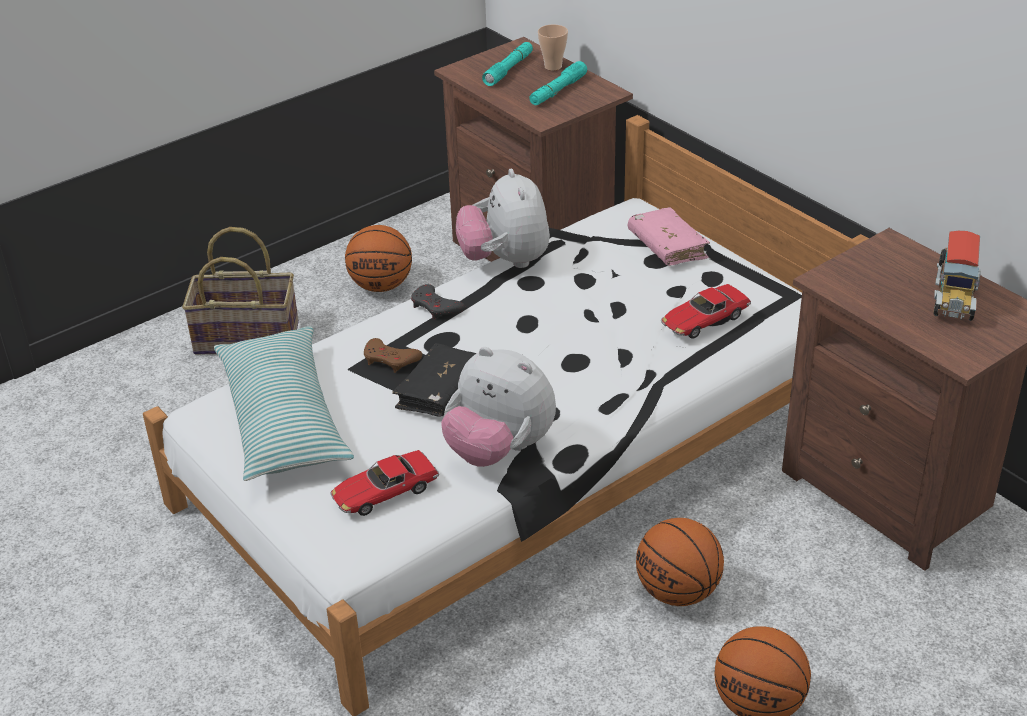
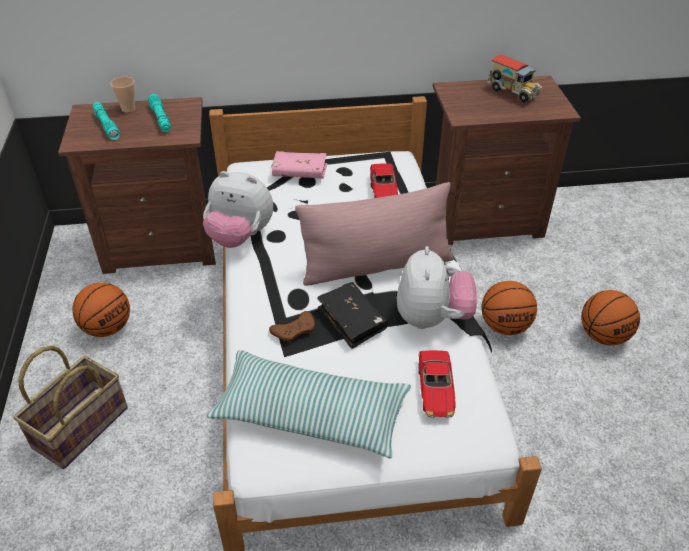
camera: 60 degrees left, 5 degrees up
(436, 307) = (257, 286): grey game controller -> none
(499, 450) = (432, 318): plush toy -> plush toy turned 60 degrees counterclockwise
(551, 373) = (376, 265): none -> pink pillow

